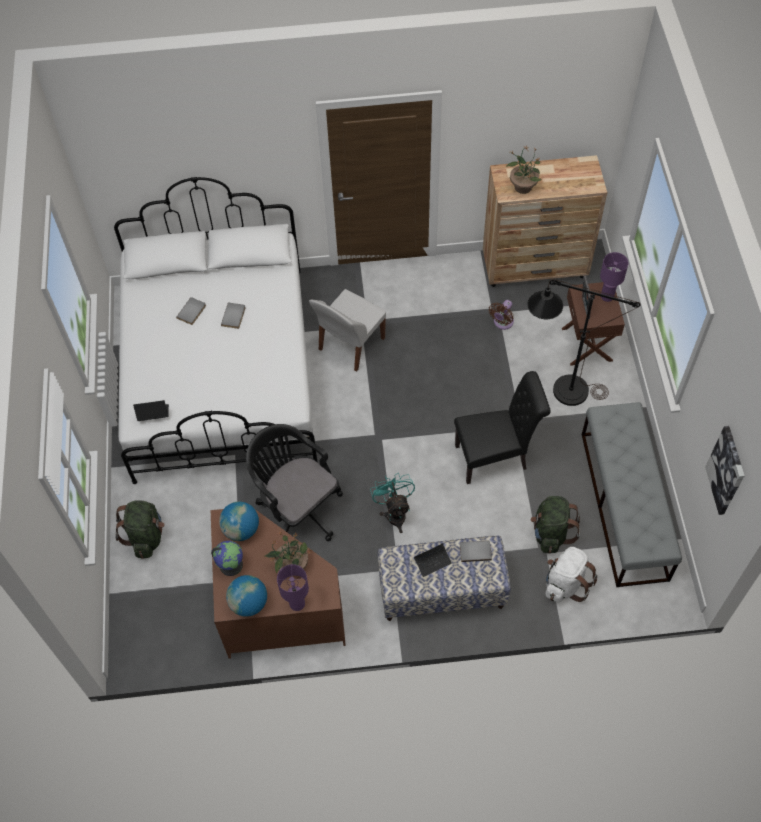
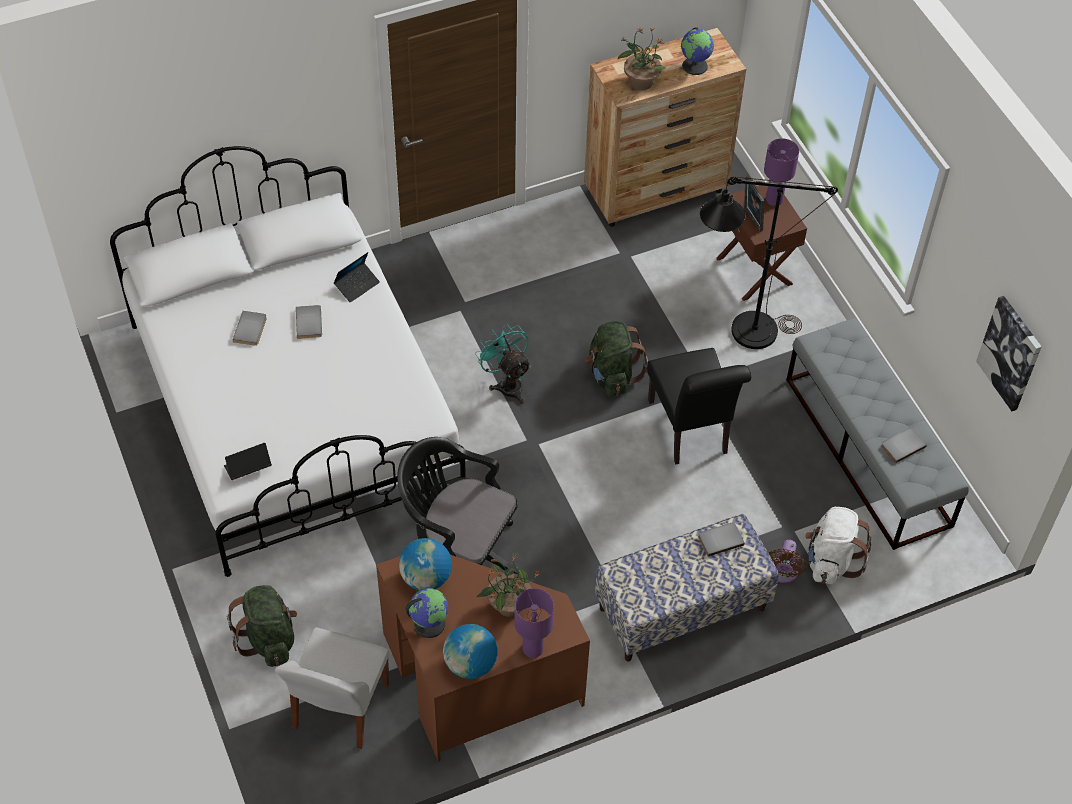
camera: 20 degrees left, 5 degrees down
(350, 345) = (454, 337): white chair -> white chair (339, 708)
(395, 512) = (588, 529): turquoise fan -> turquoise fan (507, 383)
(432, 561) = (672, 565): laptop -> laptop (357, 285)
(495, 457) = (690, 431): black chair -> black chair turned 105 degrees clockwise
(502, 323) = (639, 268): brown fan -> brown fan (782, 573)
(551, 532) = (791, 505): green backpack -> green backpack (612, 375)
(569, 182) = (695, 65): none -> globe
(640, 512) = (902, 445): none -> grey book

